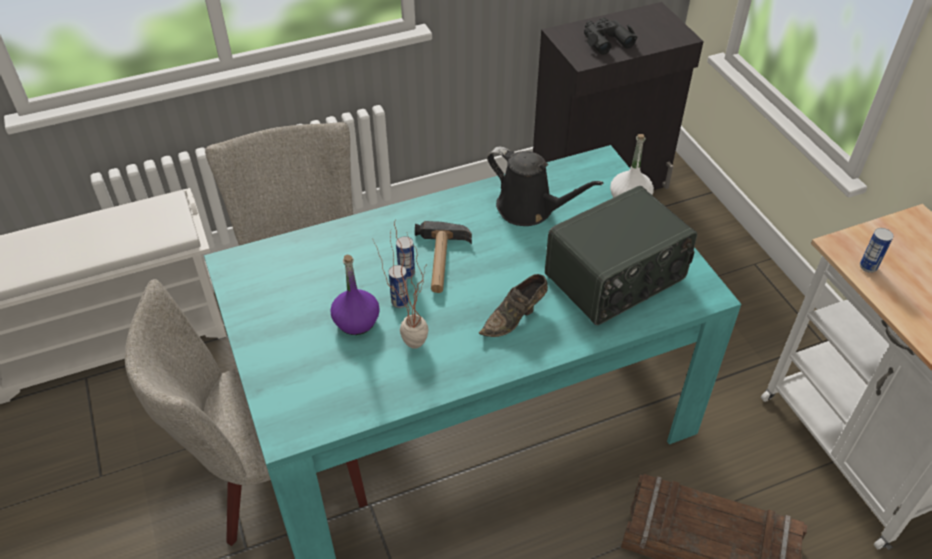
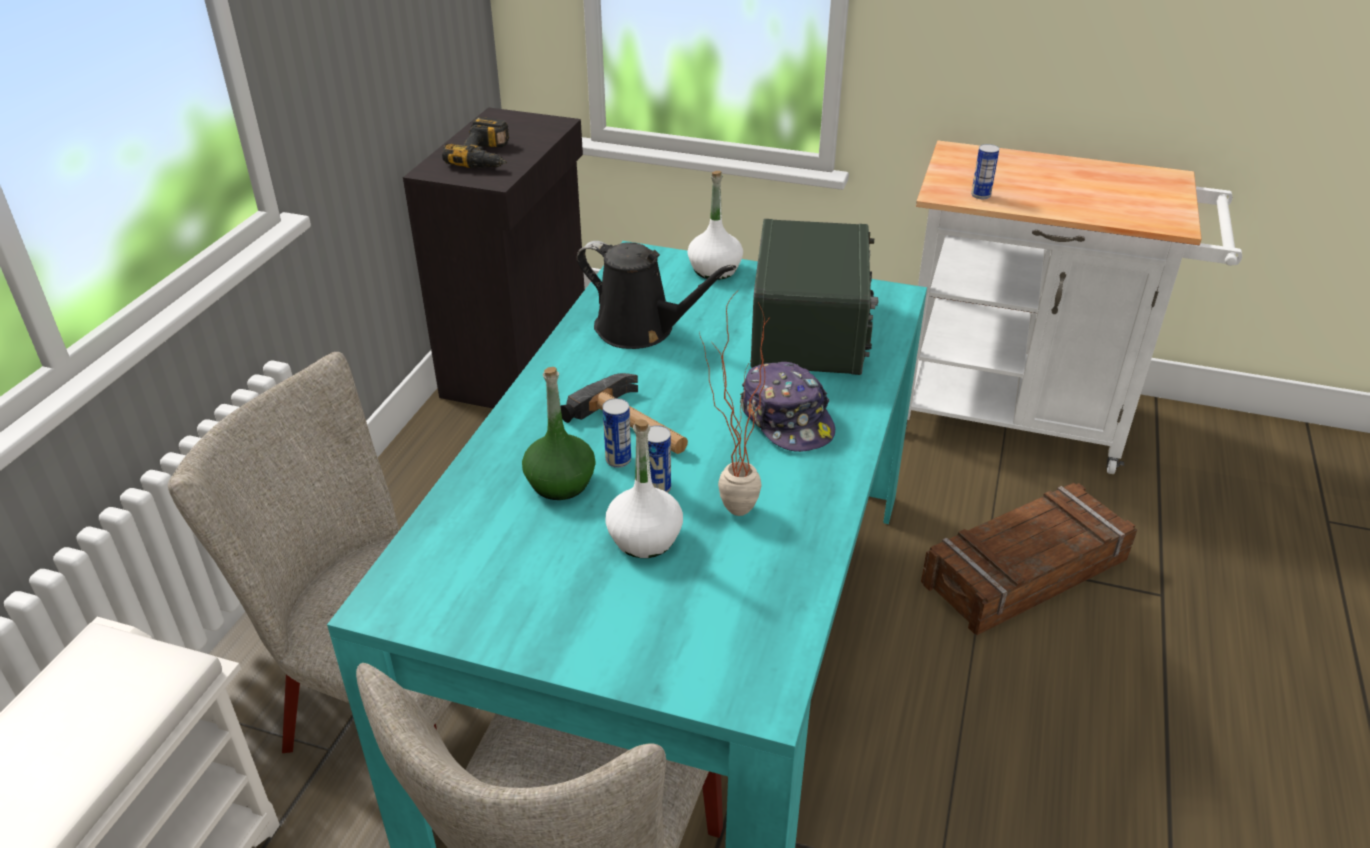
camera: 50 degrees left, 10 degrees down
(356, 321) = (645, 538): purple bottle -> white bottle
(366, 264) = (560, 483): none -> green bottle
(515, 318) = (787, 419): brown shoe -> cap
(530, 209) = (641, 330): black watering can -> black watering can turned 45 degrees clockwise
(605, 40) = (488, 156): black binoculars -> power drill

